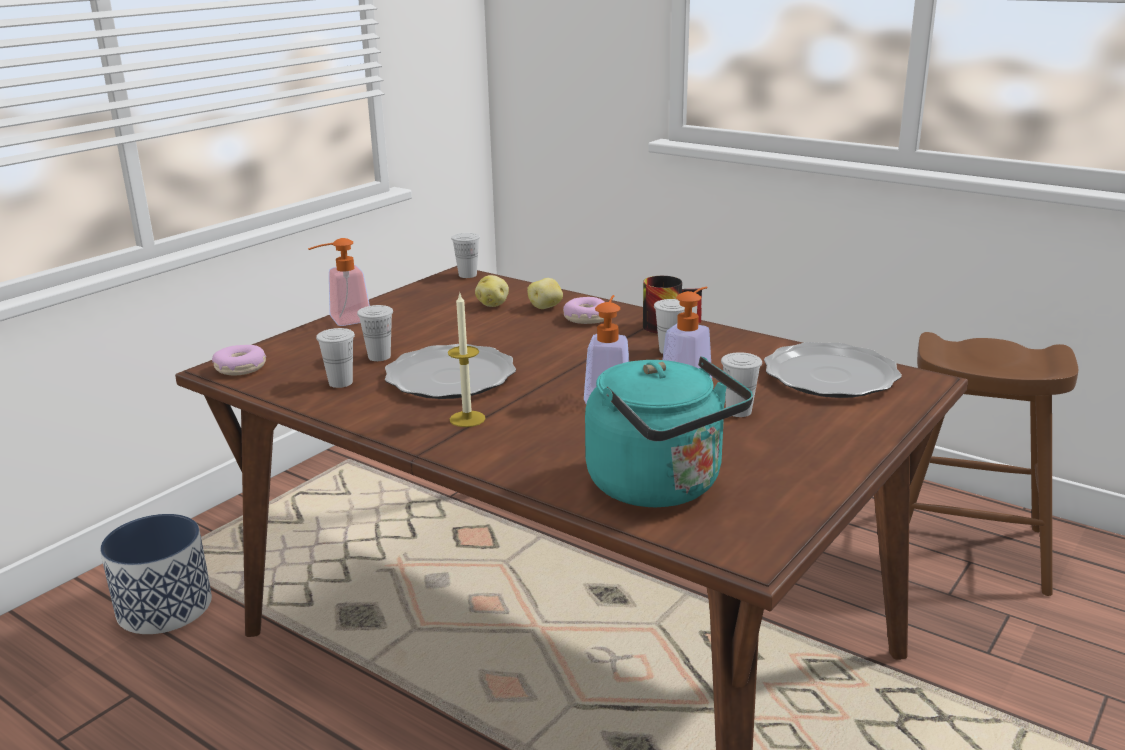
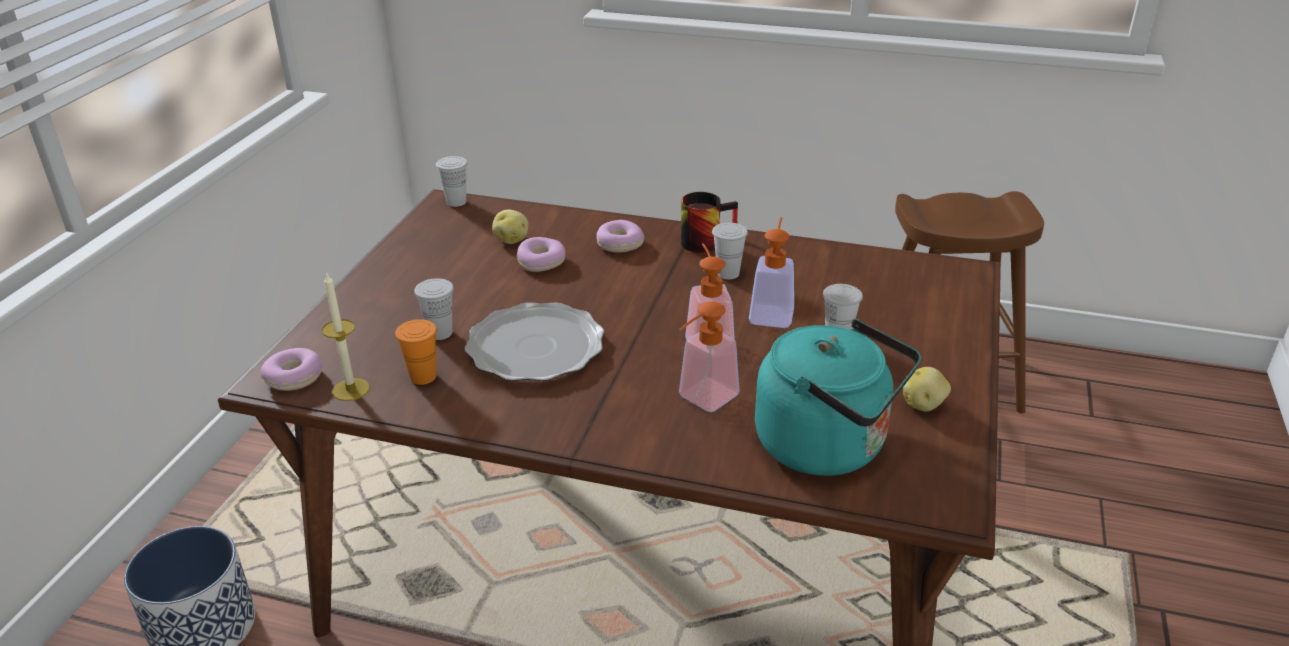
camera: 20 degrees left, 10 degrees up
(340, 383) = (423, 377): white cup -> orange cup
(343, 321) = (363, 289): soap dispenser -> soap dispenser (701, 400)
(467, 419) = (591, 400): candle -> candle (351, 389)
(505, 322) = (541, 262): none -> donut
(546, 307) = (569, 235): potato -> potato (923, 404)
(831, 376) = (890, 280): plate -> none

